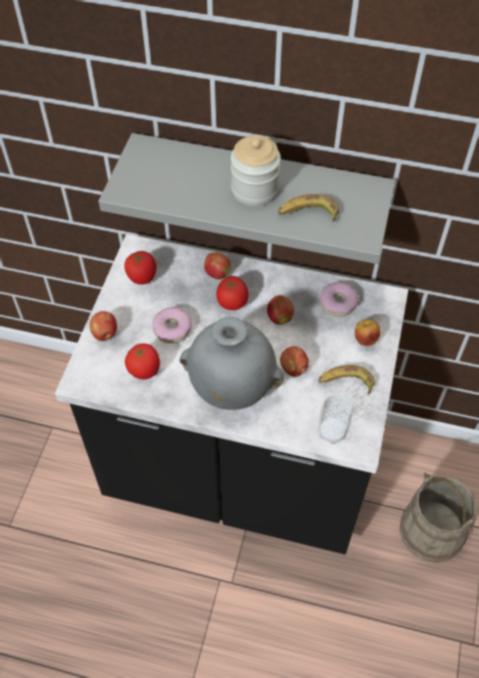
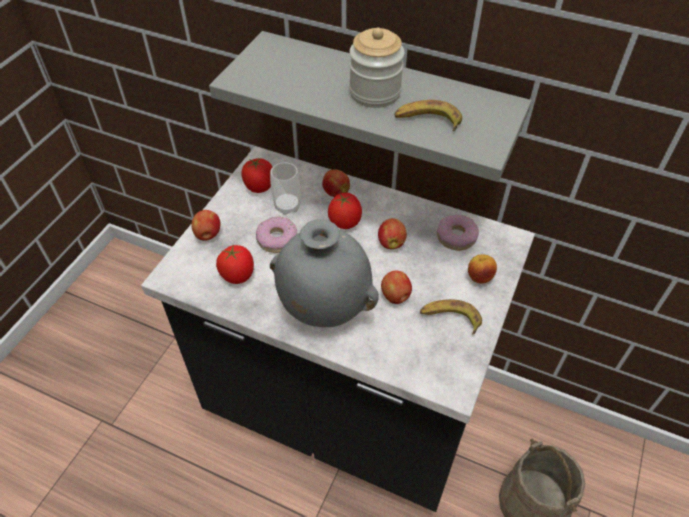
camera: 10 degrees right, 5 degrees down
(332, 432) = (425, 369): cup -> cup (287, 206)

